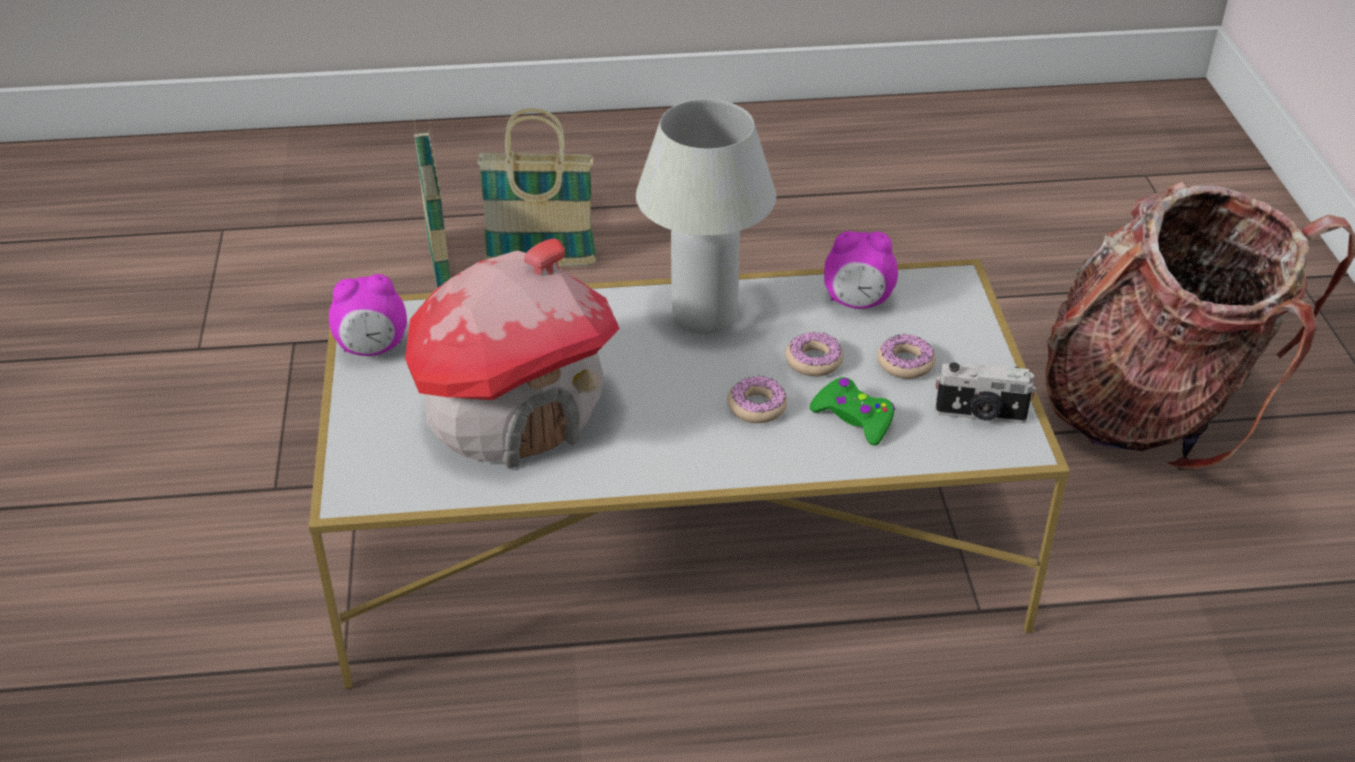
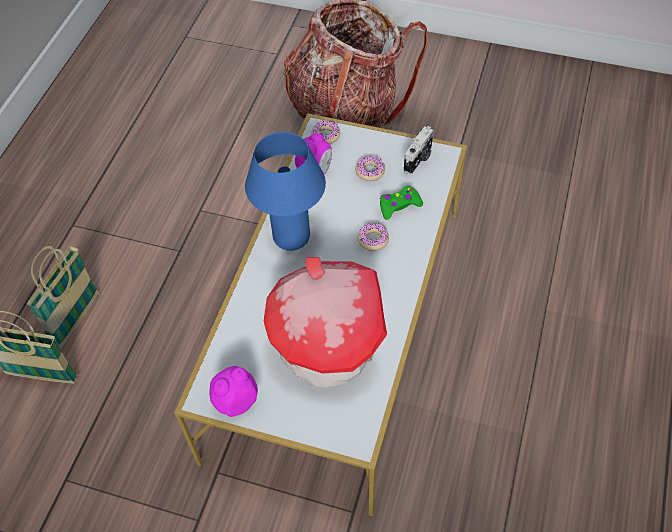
camera: 65 degrees left, 15 degrees up
(372, 349) = (236, 401): alarm clock -> alarm clock turned 135 degrees counterclockwise
(704, 316) = (291, 237): white table lamp -> blue table lamp
(813, 361) = (350, 205): donut -> donut (325, 135)

